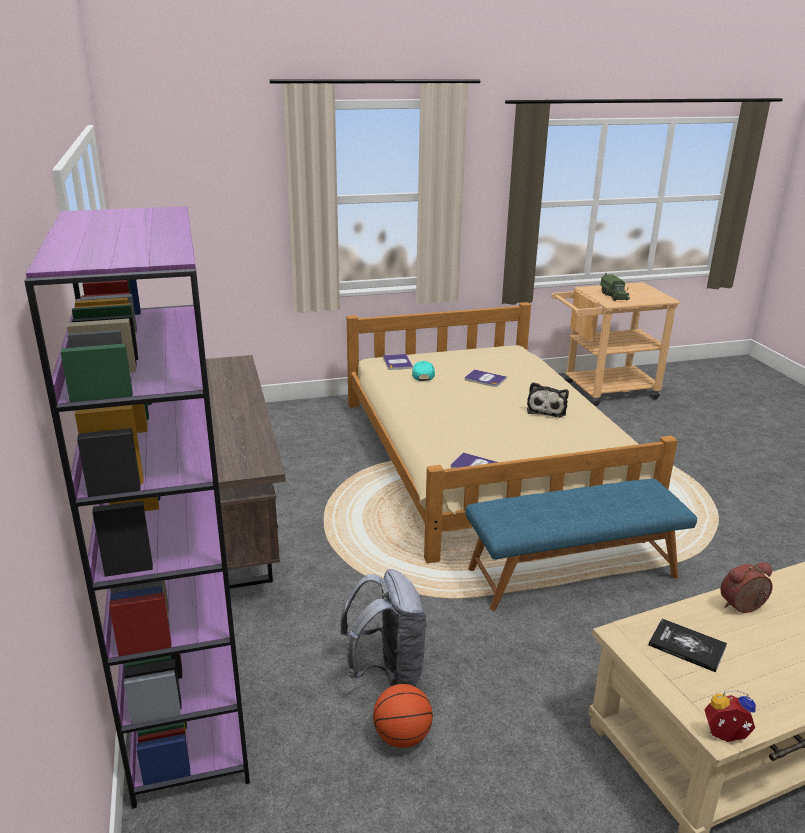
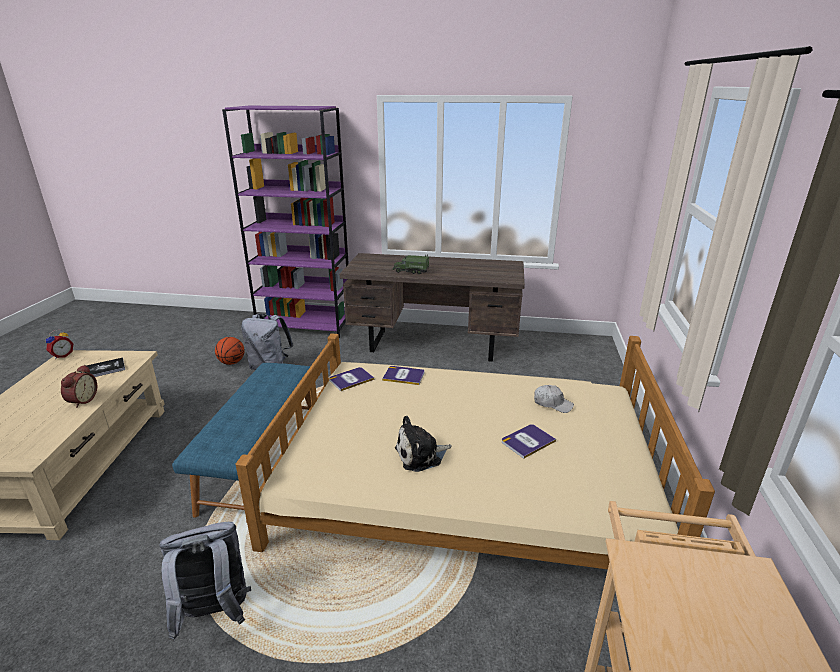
camera: 115 degrees right, 0 degrees up
(397, 362) = (597, 398): book -> book (404, 376)
(423, 376) = (552, 403): turquoise cap -> white cap
(547, 409) = (421, 455): plush toy -> plush toy turned 60 degrees counterclockwise
(614, 296) = (688, 590): toy truck -> toy truck (410, 271)
(715, 520) = (214, 614): none -> grey backpack

